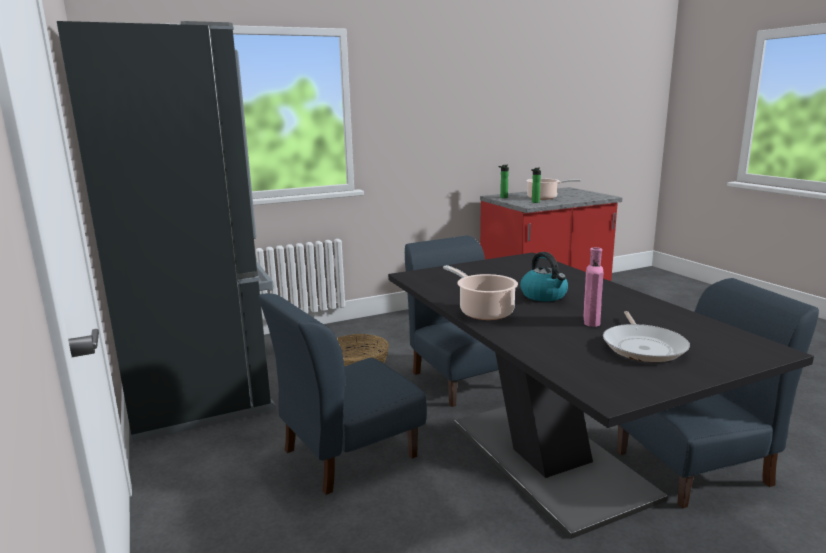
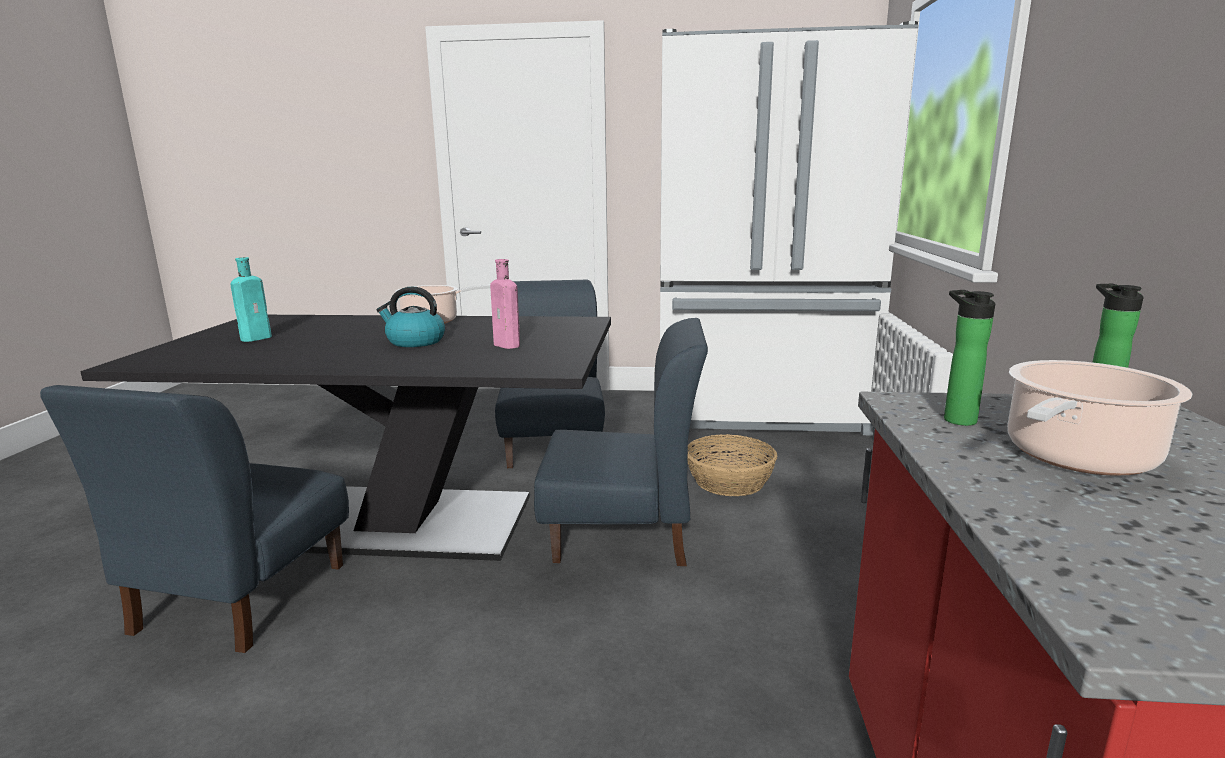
camera: 120 degrees right, 0 degrees up
(200, 383) = (760, 413): black fridge -> white fridge
(591, 321) = (329, 339): pink bottle -> pink bottle (508, 345)
(643, 346) = (258, 338): frying pan -> turquoise bottle

